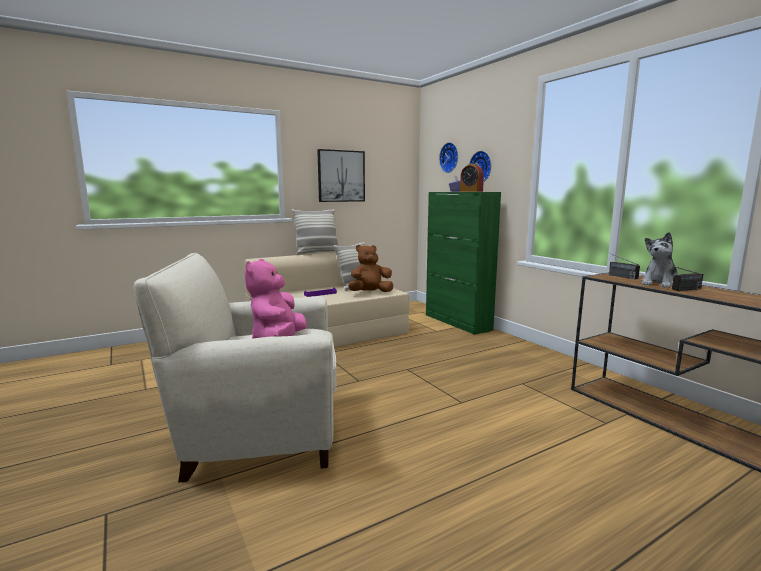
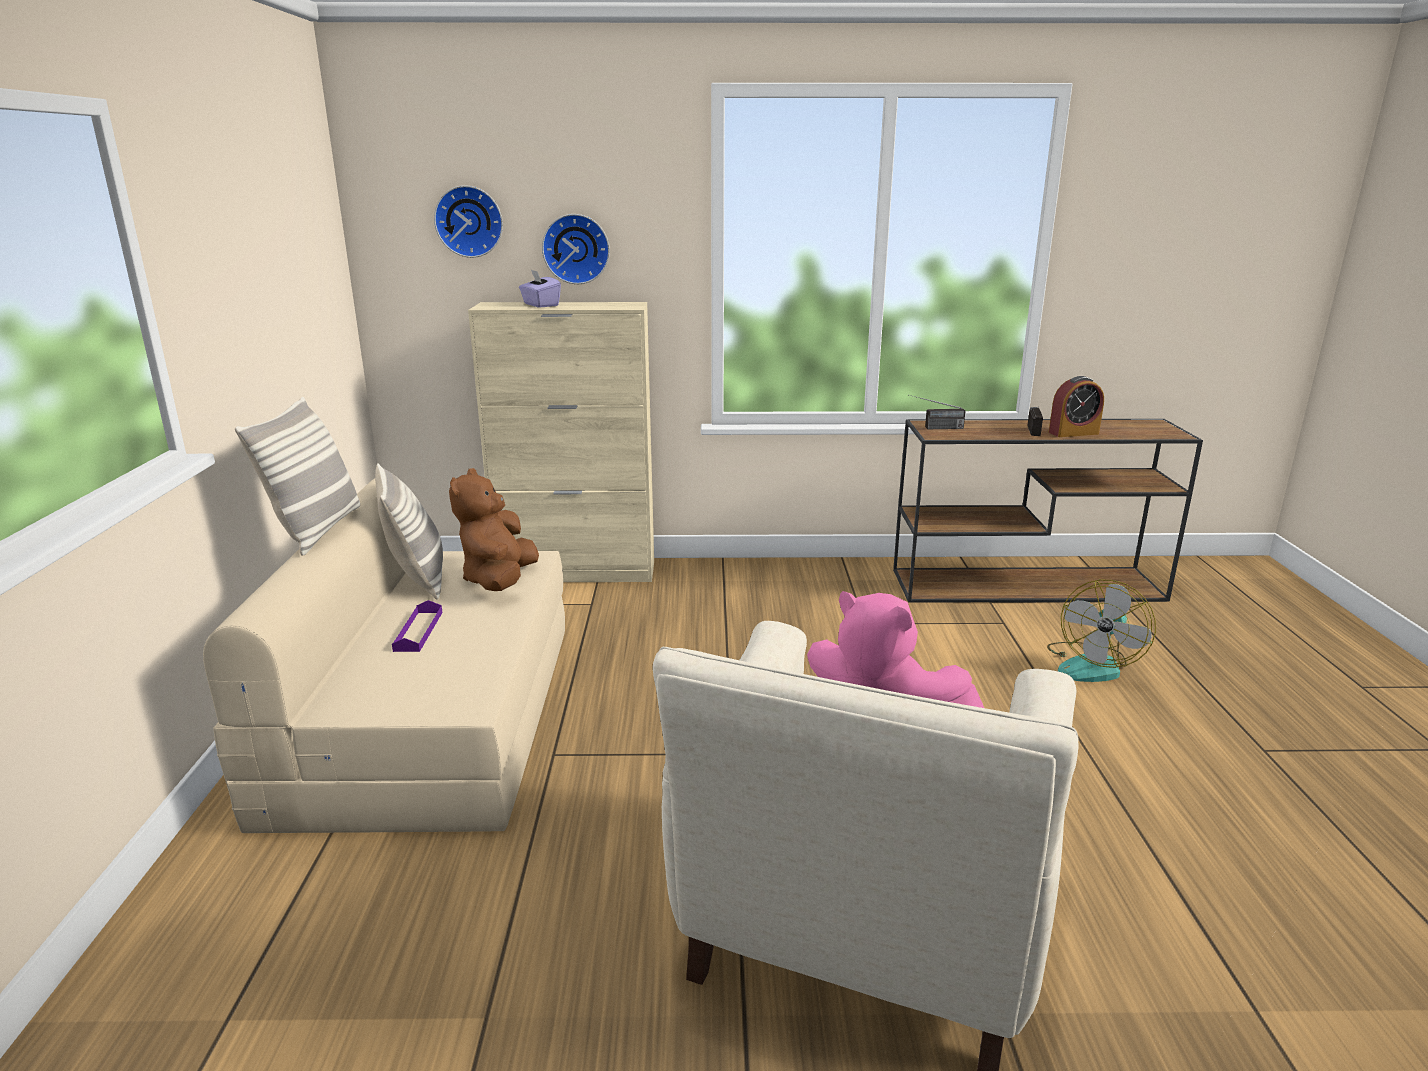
camera: 60 degrees left, 10 degrees up
(341, 176) = (251, 293): picture -> none
(457, 322) = (577, 572): green cabinet -> beige cabinet
(471, 191) = (591, 305): alarm clock -> alarm clock (1073, 433)
(608, 466) = (1093, 665): none -> fan
(659, 283) = (997, 429): plush toy -> none

